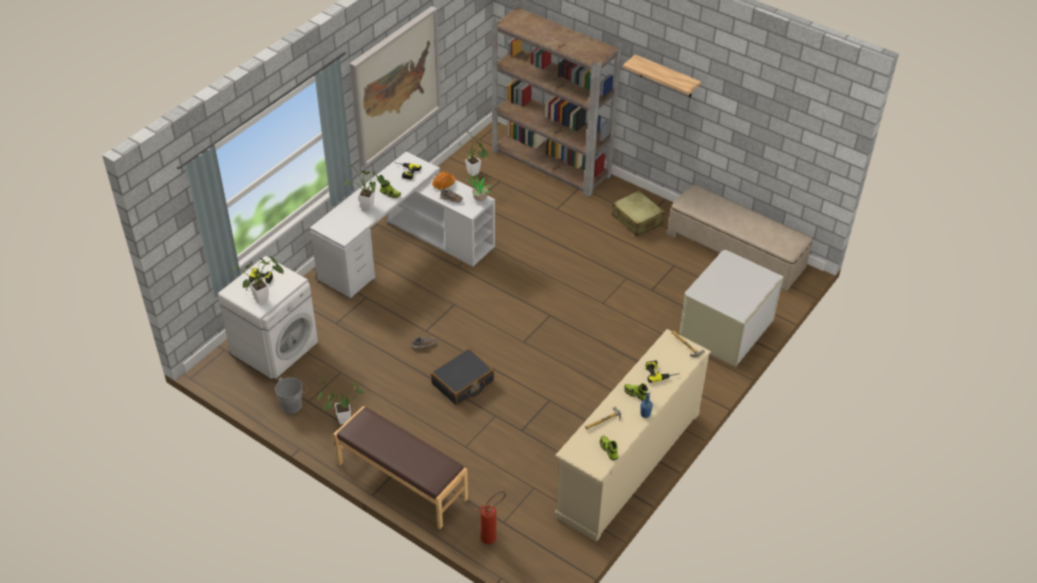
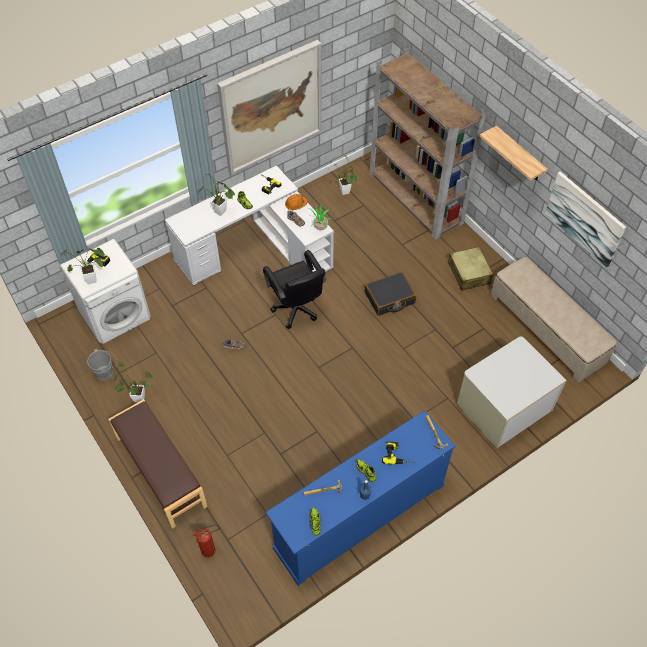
camera: 20 degrees right, 10 degrees up
(463, 383) = (251, 392): black suitcase -> black suitcase (389, 298)
(476, 296) = (297, 312): none -> black office chair
(628, 464) = (359, 516): beige cabinet -> blue cabinet
(751, 119) = (584, 218): none -> picture

